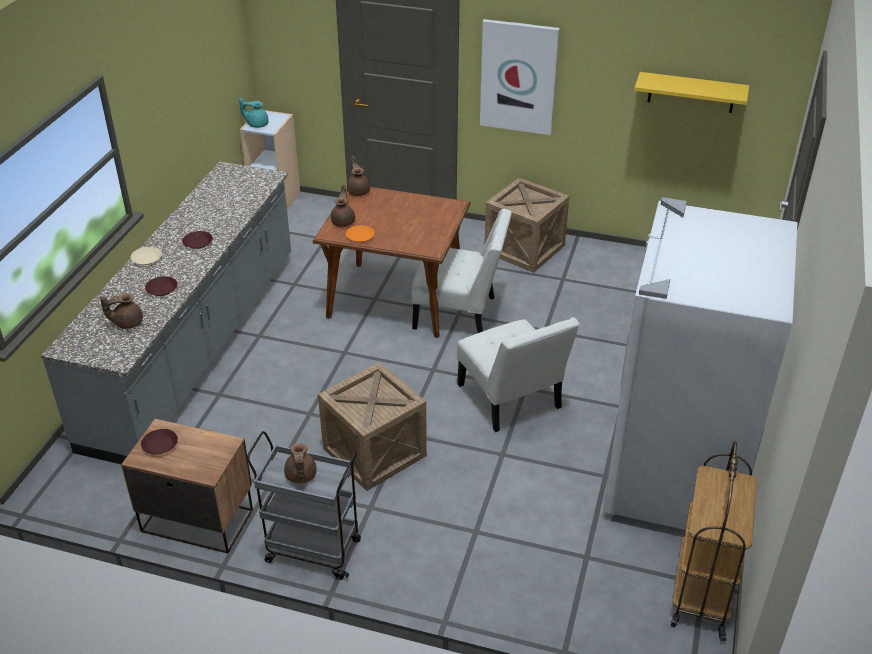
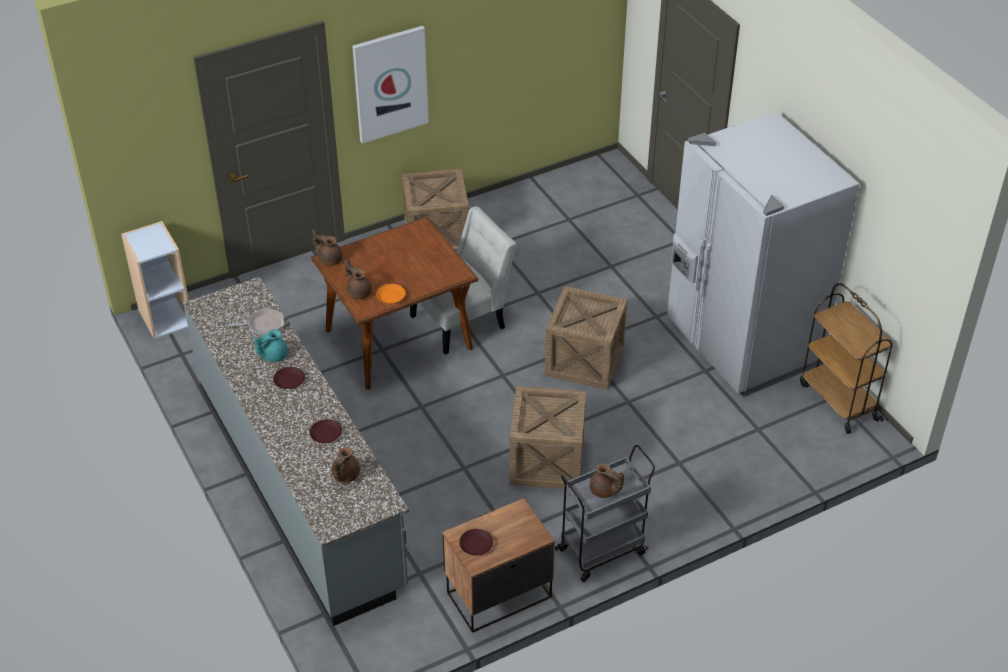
camera: 45 degrees left, 5 degrees up
(147, 258) = (270, 419): beige plate -> none
(240, 201) = (263, 325): none -> frying pan
(256, 124) = (145, 249): turquoise teapot -> turquoise teapot (273, 356)
(511, 400) = (584, 360): white chair -> crate
(691, 92) = (539, 33): yellow shelf -> none

